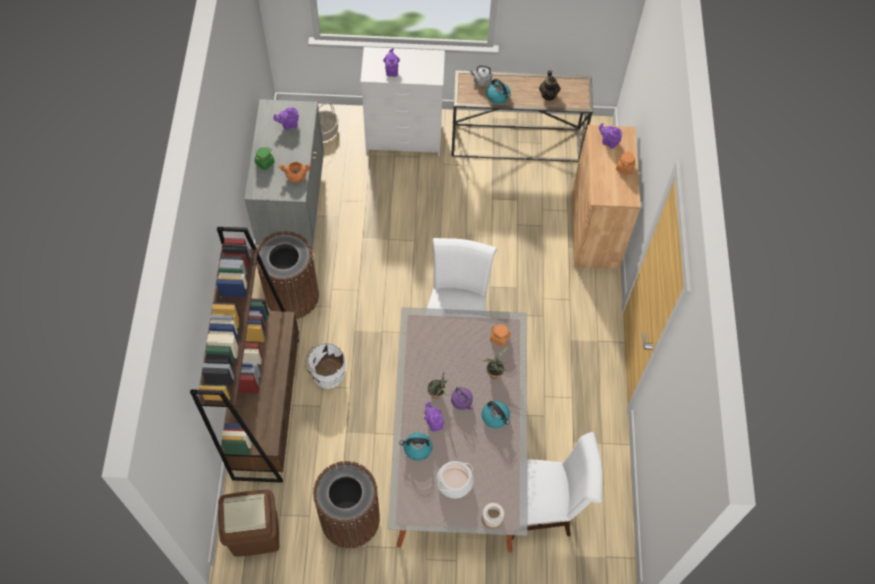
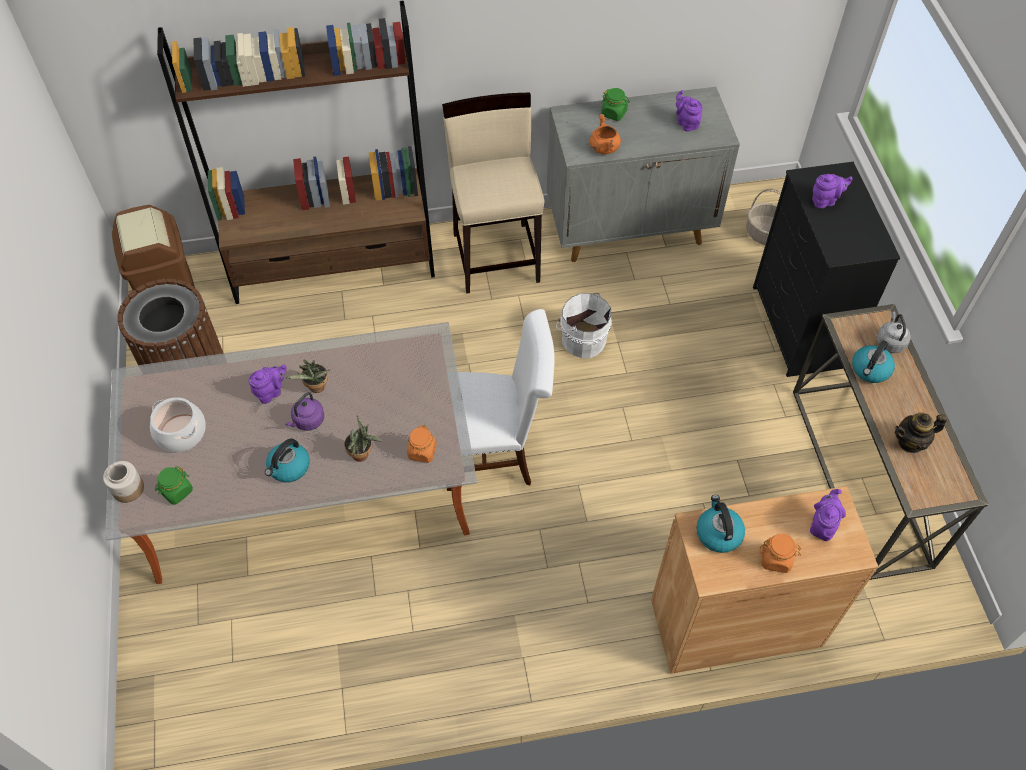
camera: 80 degrees right, 5 degrees down
(292, 296) = (496, 256): brown trash can -> beige stool
(327, 374) = (390, 317): white bucket -> white bucket (582, 339)
(404, 137) = (799, 327): white dresser -> black dresser
(417, 449) = (229, 380): kettle -> kettle (718, 533)
(500, 488) = (176, 491): none -> green jar
(543, 507) = (226, 617): white chair -> none

